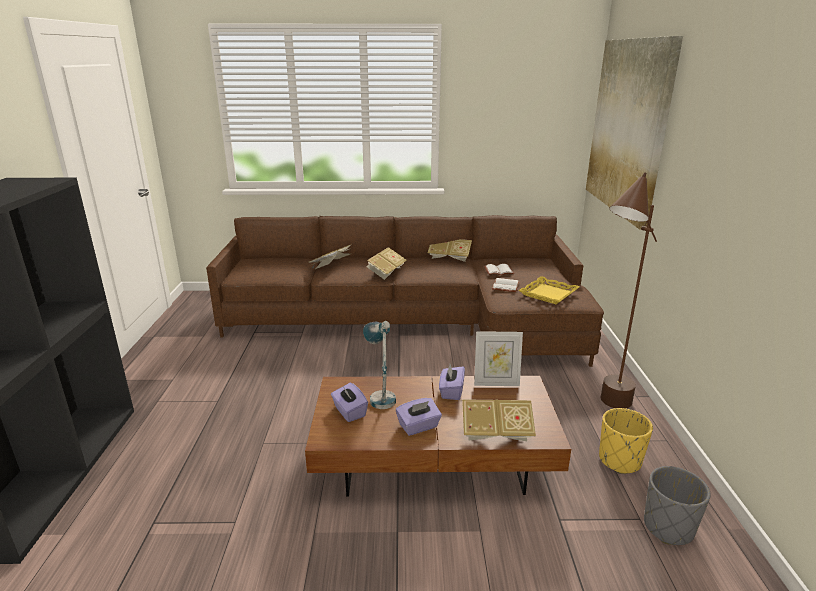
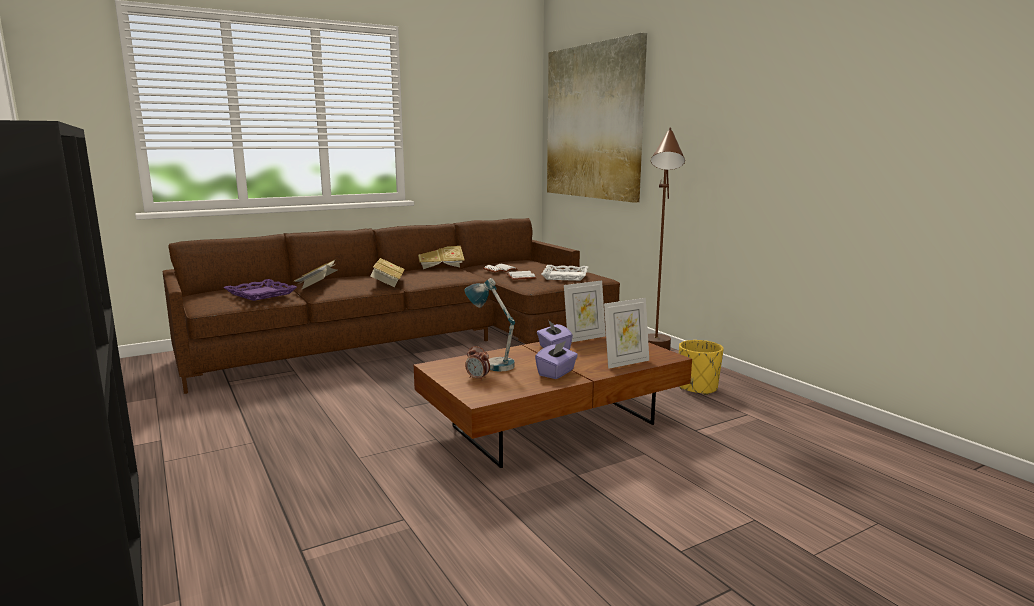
camera: 30 degrees left, 10 degrees down
(281, 270) = (260, 294): none -> purple tray
(349, 412) = (478, 378): purple tissue box -> alarm clock
(496, 433) = (625, 363): book -> picture frame
(549, 294) = (565, 276): yellow tray -> white tray
(668, 527) = (770, 413): grey planter -> none

